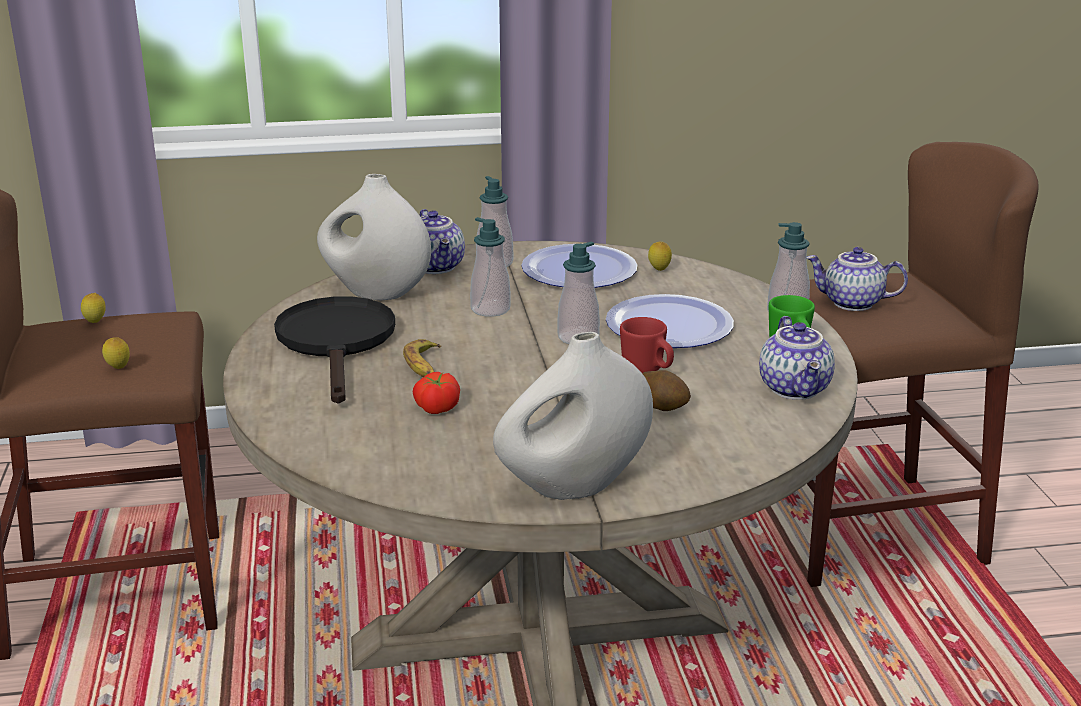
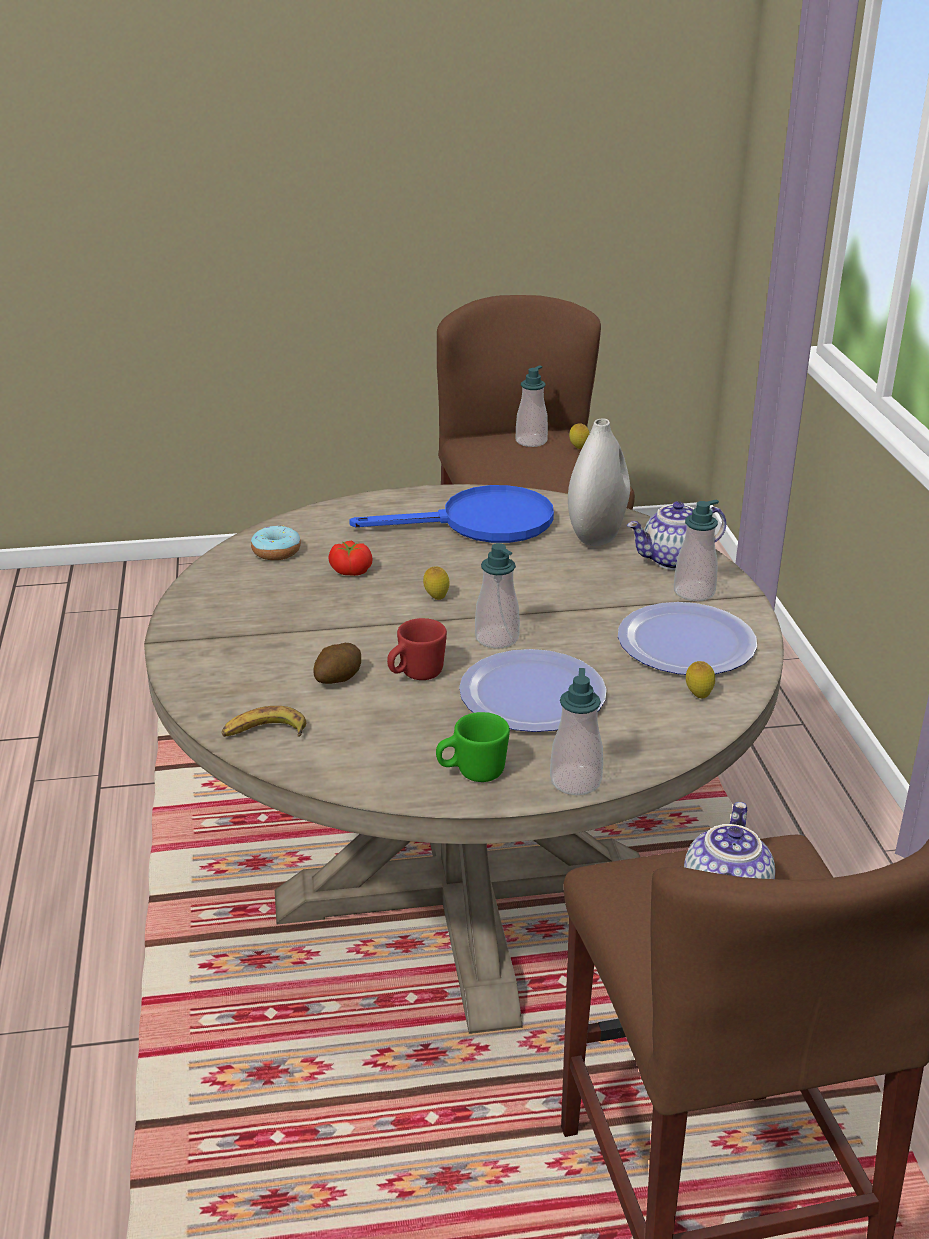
camera: 90 degrees right, 5 degrees up
(118, 368) = (493, 467): lemon -> lemon (436, 598)
(337, 343) = (481, 523): black frying pan -> blue frying pan
(381, 453) = (276, 551): none -> donut
(425, 366) = (433, 563): banana -> banana (264, 733)
(490, 309) = (564, 591): soap dispenser -> soap dispenser (531, 441)
(573, 487) = (200, 631): white vase -> none
(796, 389) = (365, 765): teapot -> none

